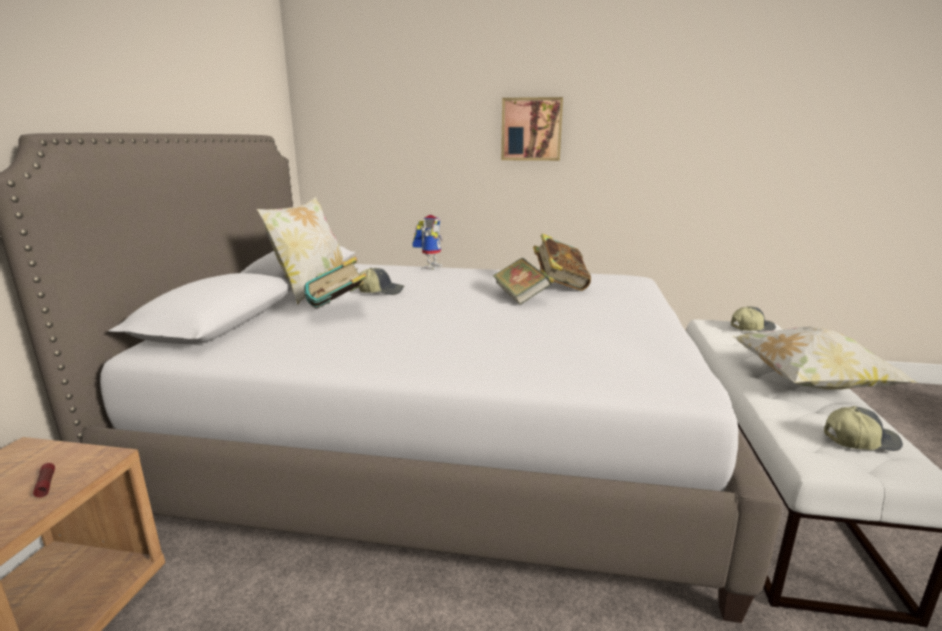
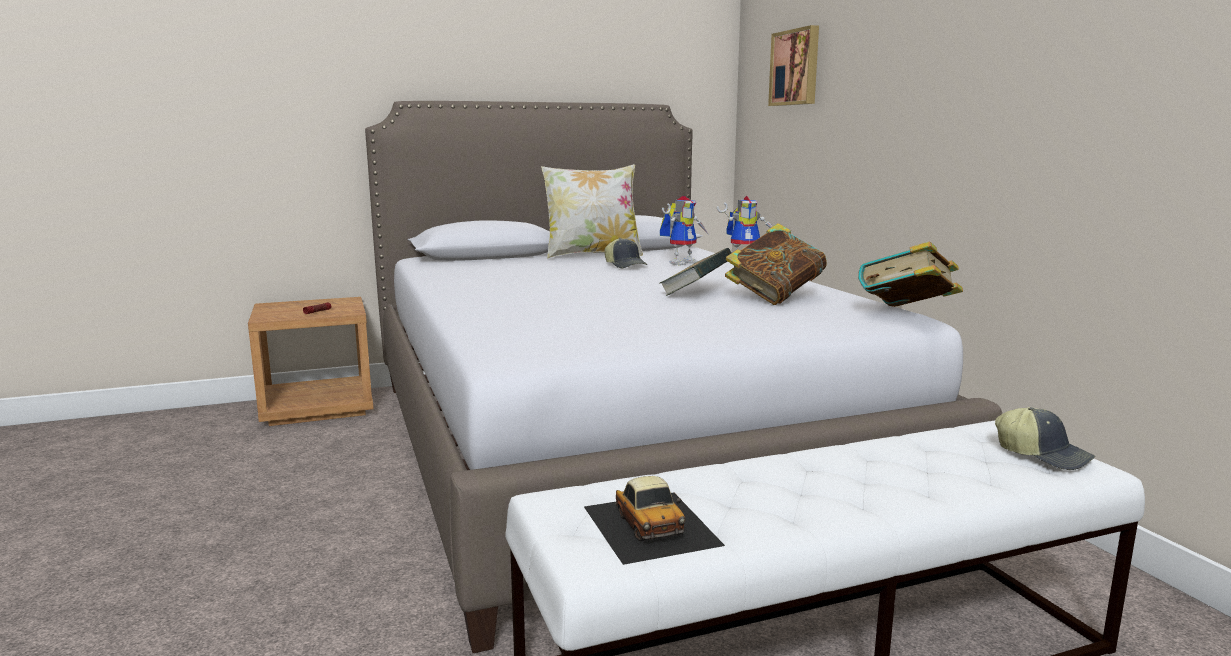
camera: 60 degrees right, 5 degrees down
(338, 311) = (549, 266): book -> book (907, 314)
(401, 277) = (682, 262): none -> toy robot
(531, 129) = (925, 84): picture -> picture (796, 67)
(809, 383) = (831, 498): pillow -> none
(859, 440) = (651, 524): cap -> toy car

